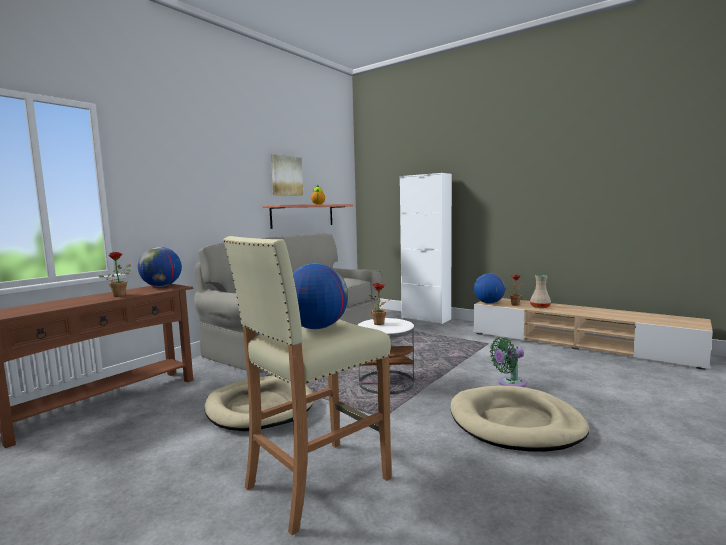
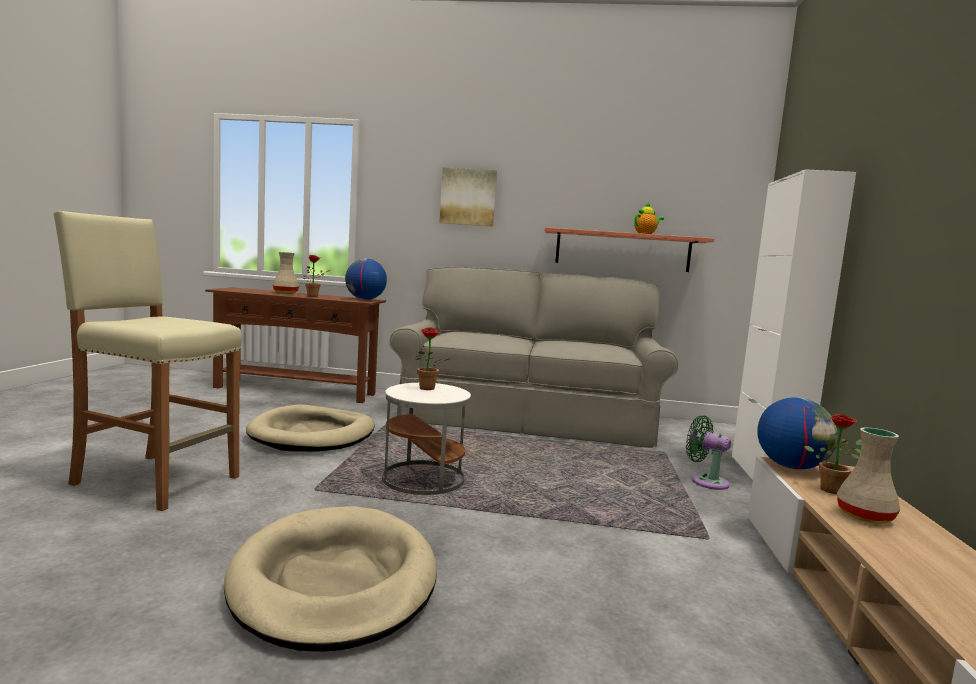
camera: 60 degrees right, 0 degrees up
(70, 301) = (286, 293): none -> beige vase
(286, 175) = (597, 189): picture -> picture (468, 197)
(316, 327) = (174, 321): globe -> none
(509, 383) = (507, 570): green fan -> green fan (705, 481)

